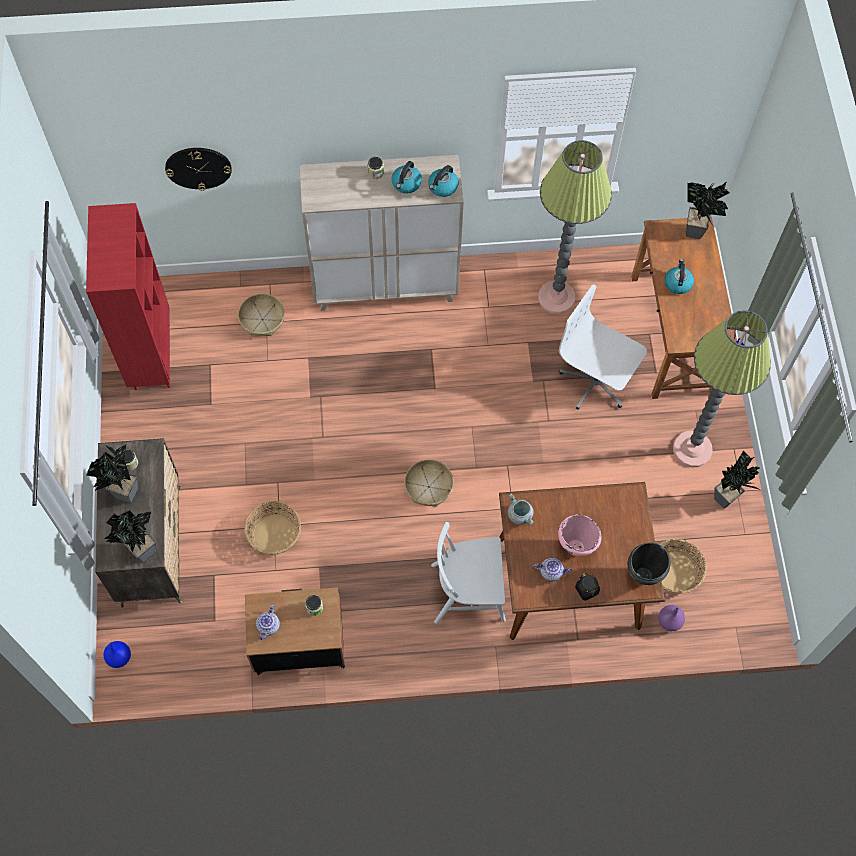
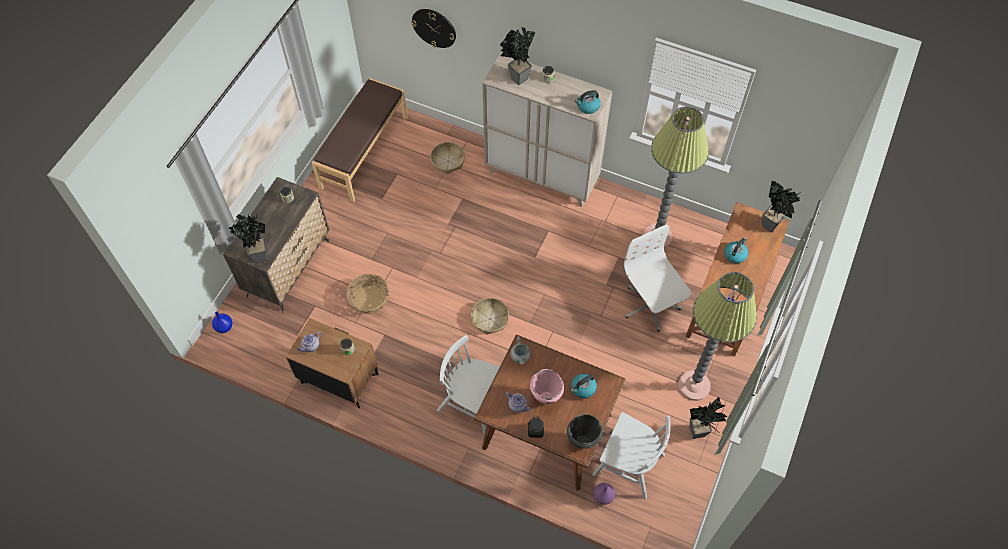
camera: 30 degrees right, 5 degrees down
(123, 495) = (270, 216): potted plant -> potted plant (516, 79)
(151, 356) = (363, 152): red bookcase -> brown bench
(406, 184) = (564, 94): kettle -> kettle (583, 389)
(675, 572) = (628, 464): basket -> white chair

